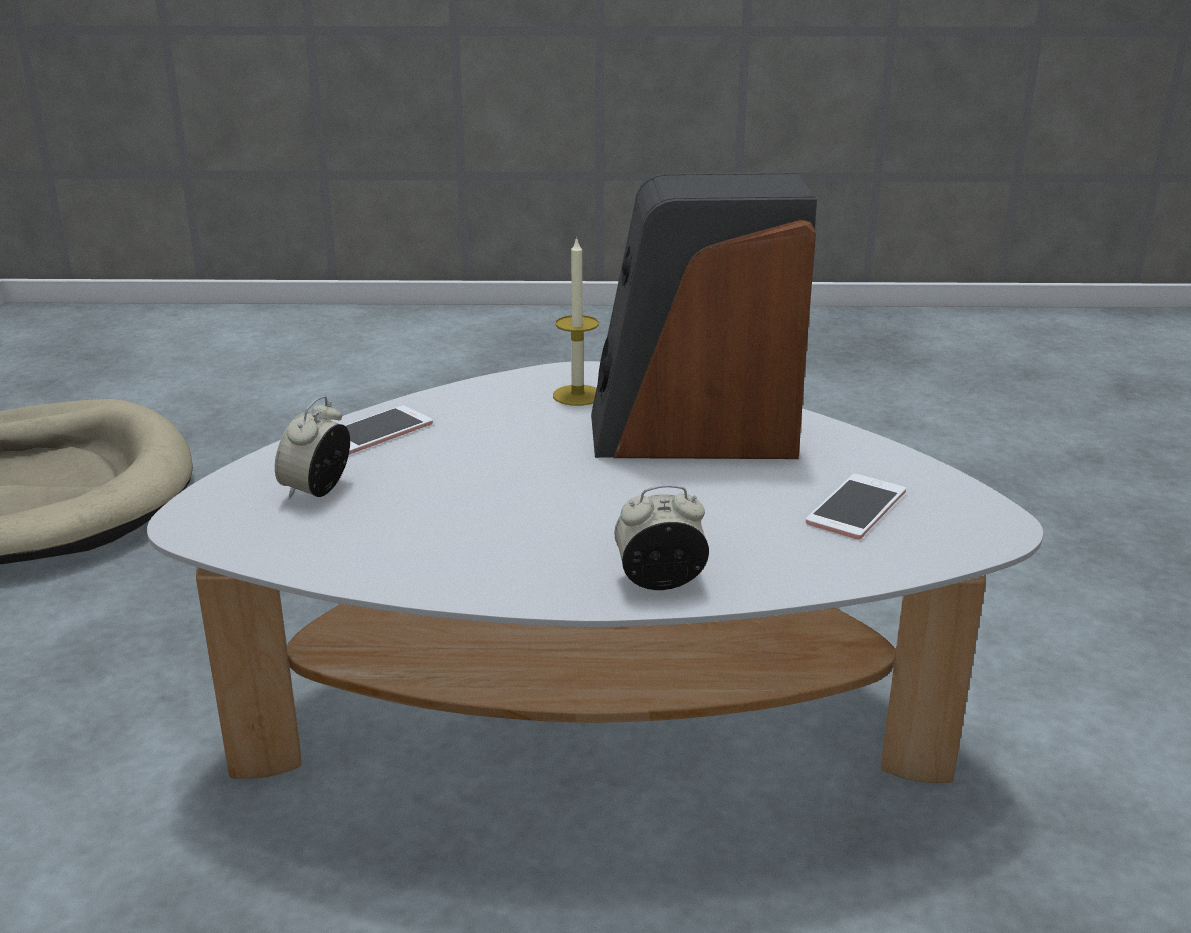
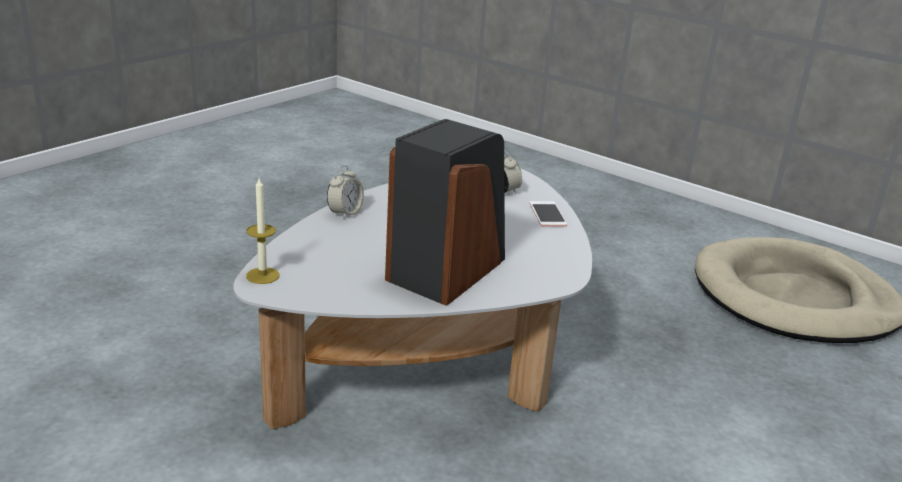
camera: 125 degrees right, 0 degrees up
(577, 395) = (532, 265): candle -> candle (262, 275)
(856, 507) = (325, 268): phone -> none

